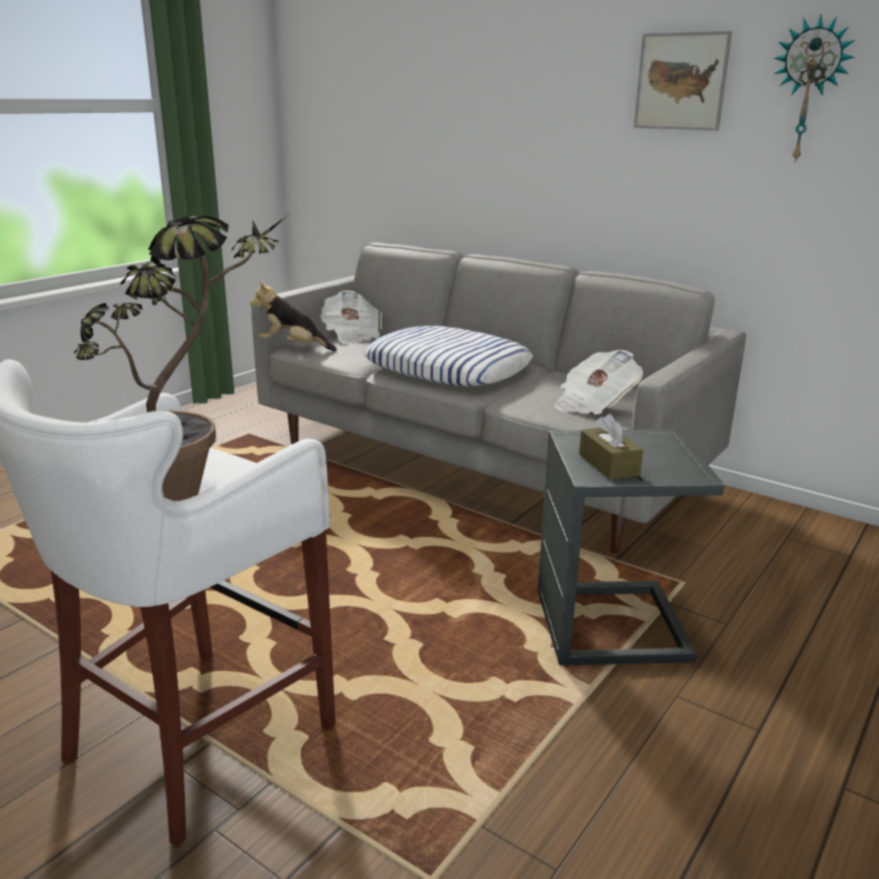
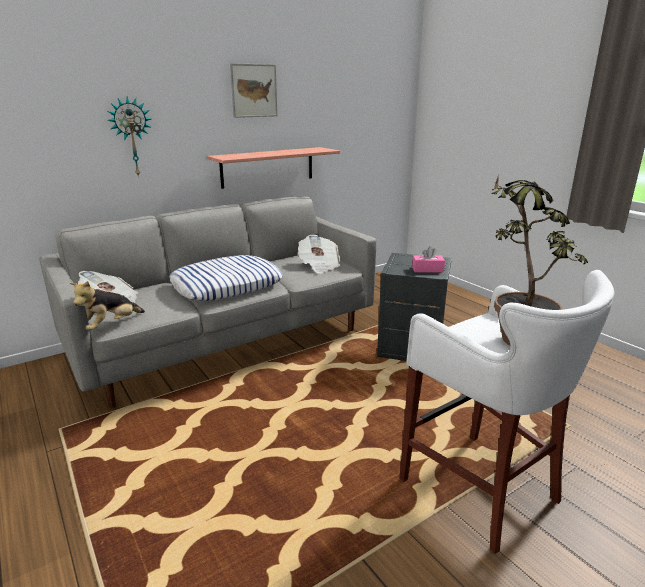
camera: 70 degrees left, 0 degrees up
(608, 464) = (427, 269): brown tissue box -> pink tissue box
(684, 224) = (268, 167): none -> shelf
(809, 91) = (311, 94): wall clock -> wall clock (131, 137)

